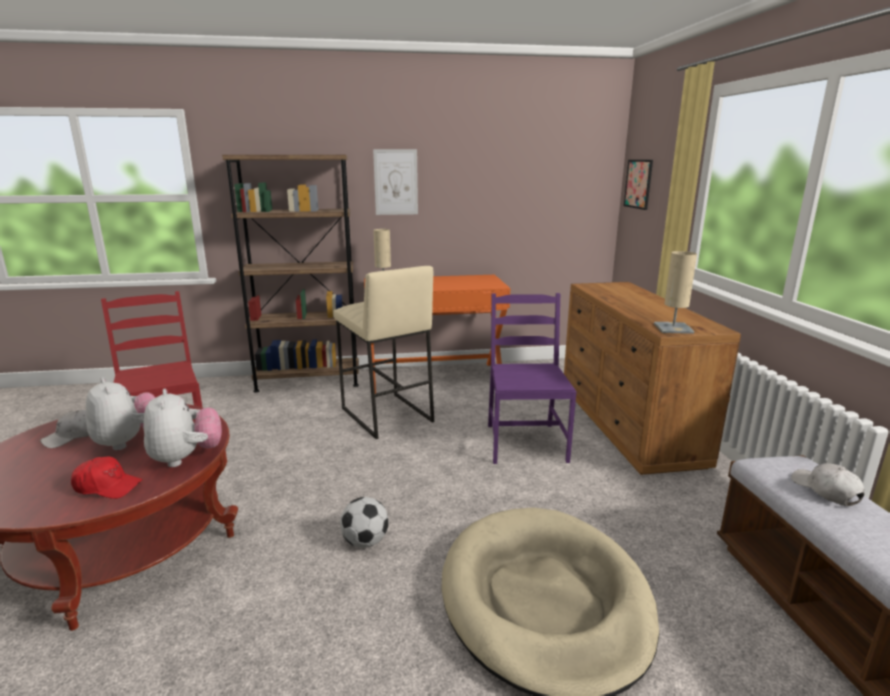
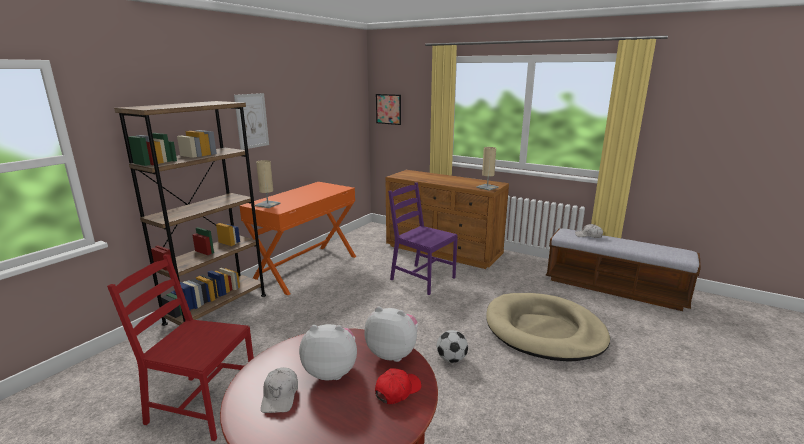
camera: 50 degrees left, 0 degrees up
(385, 415) = (325, 301): beige stool -> none

